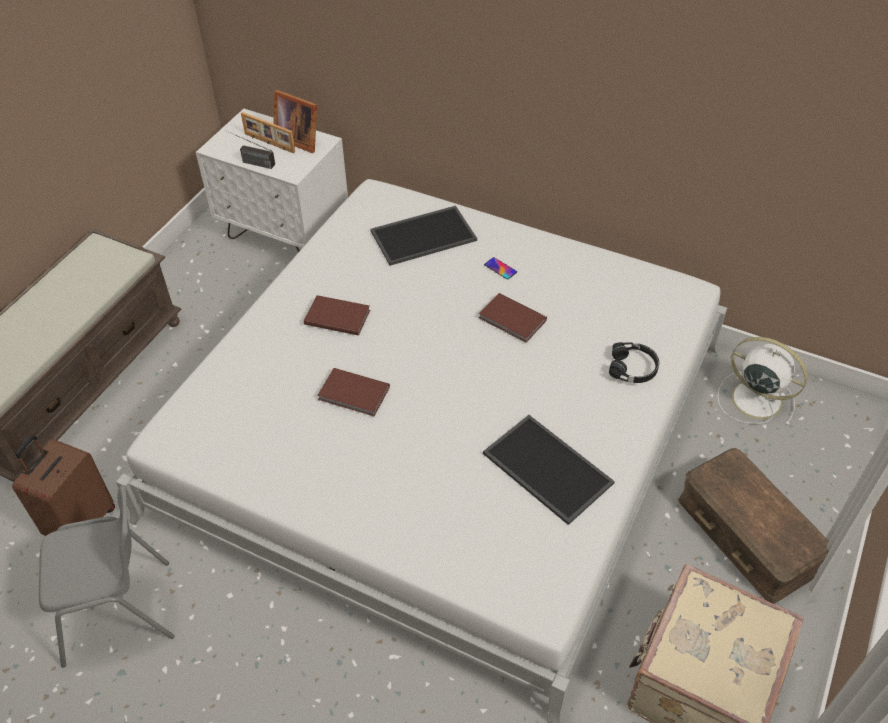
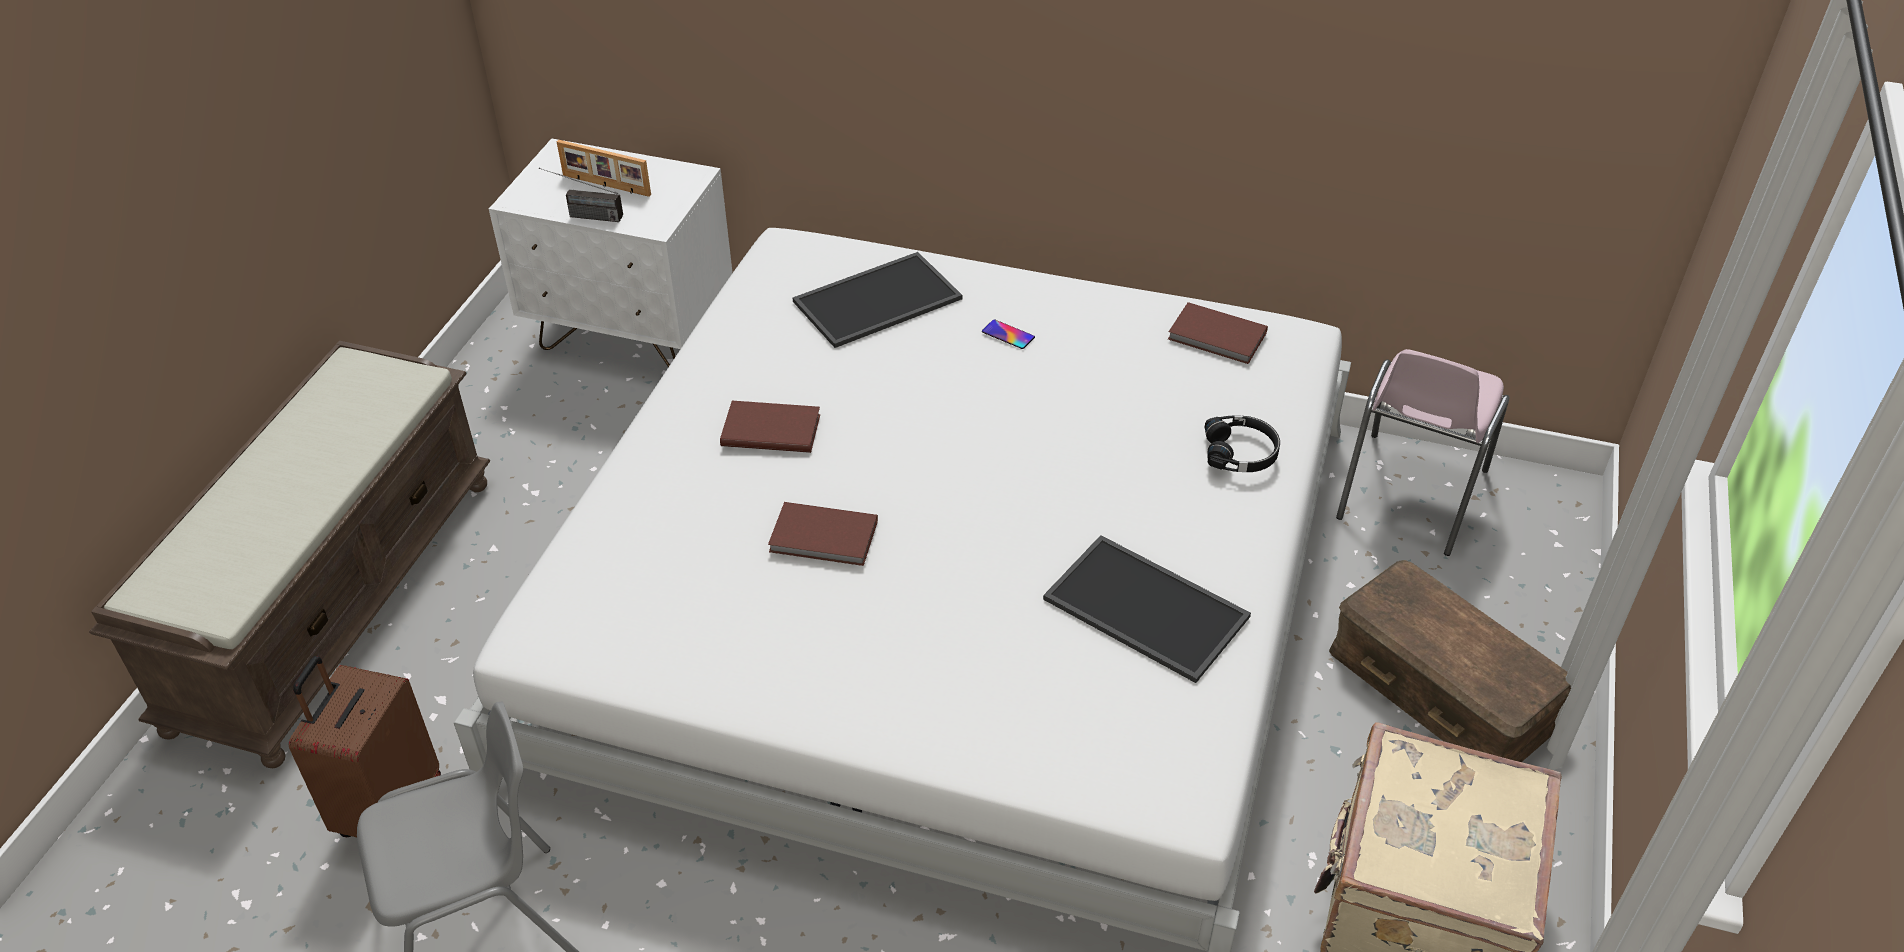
camera: 10 degrees left, 5 degrees down
(298, 139) = (651, 175): picture frame -> none
(512, 320) = (1043, 406): brown book -> brown book (1217, 337)
(754, 398) = (1409, 495): white fan -> pink chair

